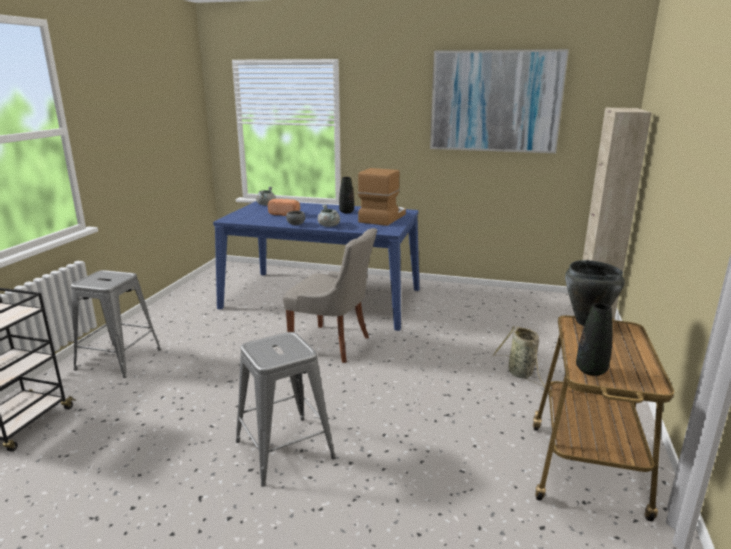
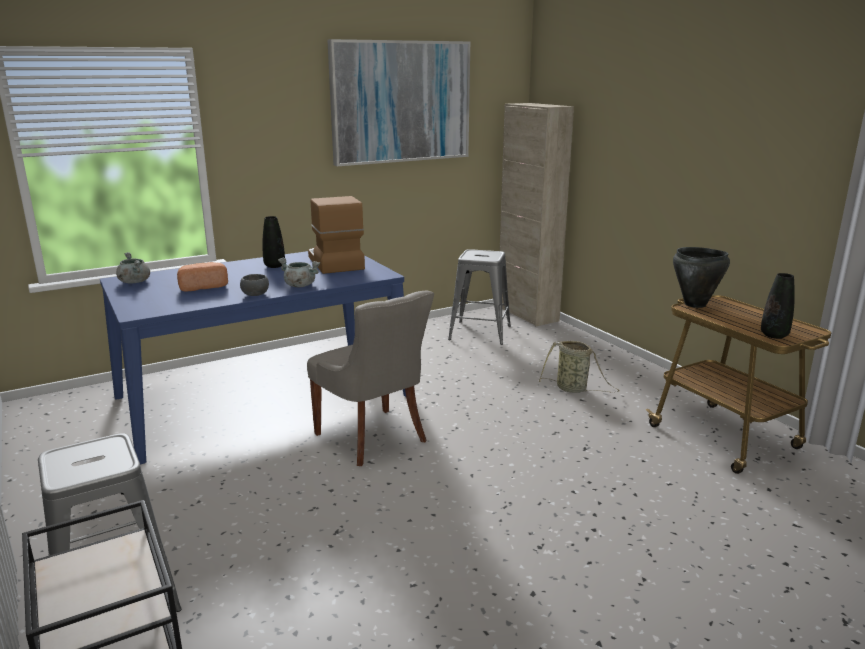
camera: 45 degrees left, 0 degrees up
(285, 449) = (525, 556): grey stool -> grey stool (480, 332)
(332, 344) = (373, 438): grey chair -> grey chair turned 75 degrees clockwise

